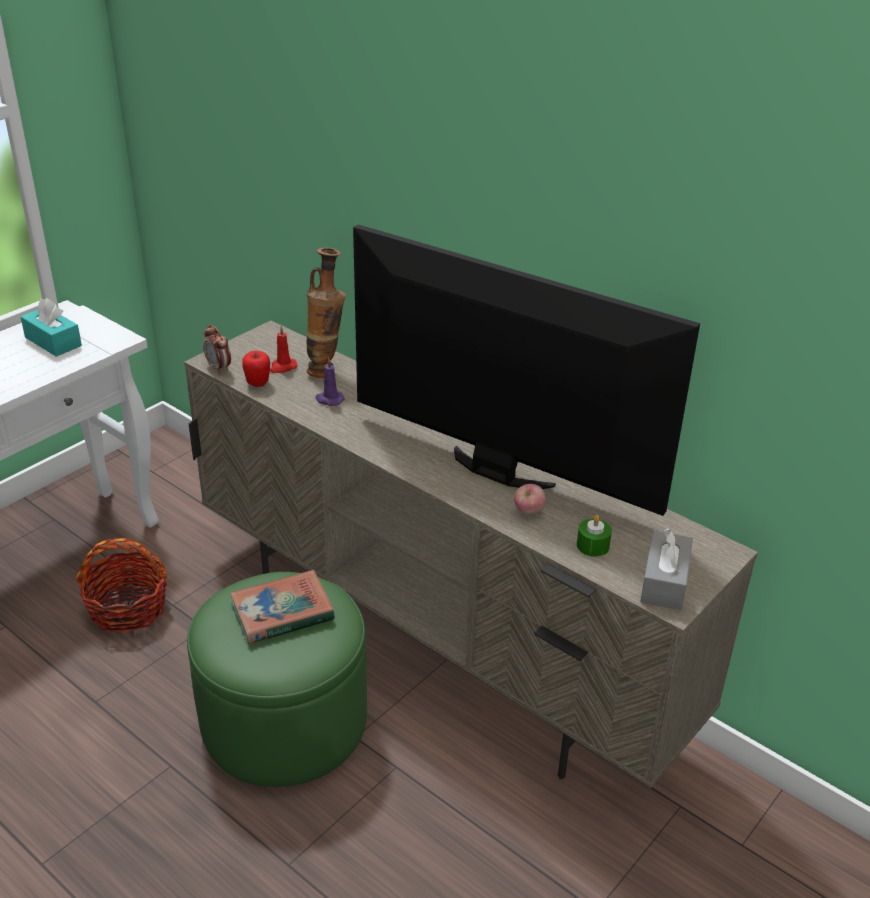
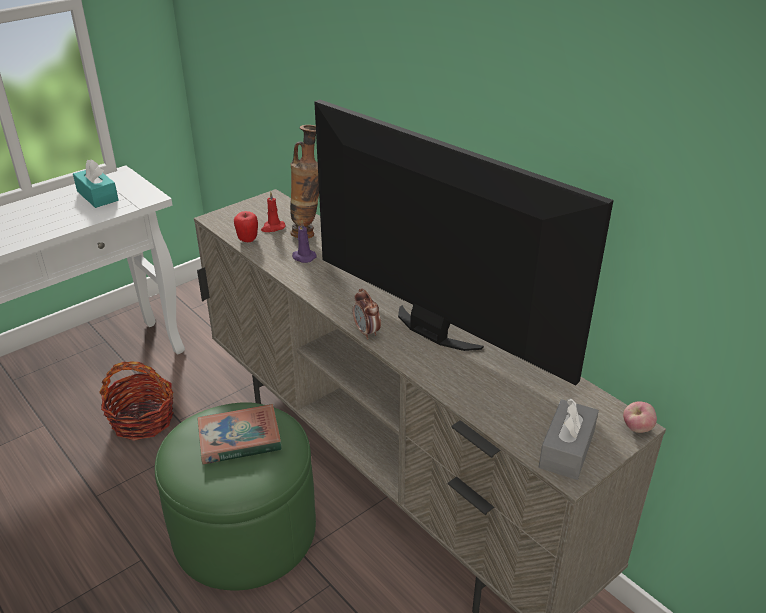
camera: 10 degrees right, 0 degrees up
(219, 368) = (220, 225): alarm clock -> alarm clock (367, 332)
(528, 511) = (452, 370): apple -> apple (637, 429)
(593, 545) = (505, 408): green candle -> none

